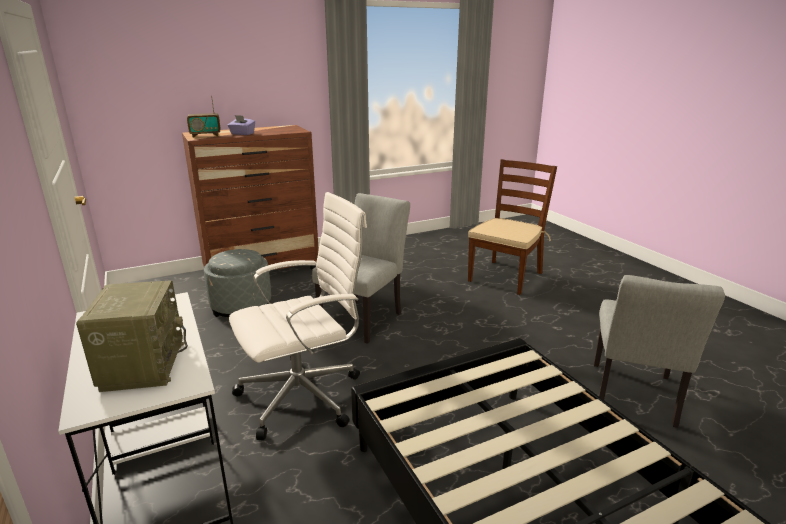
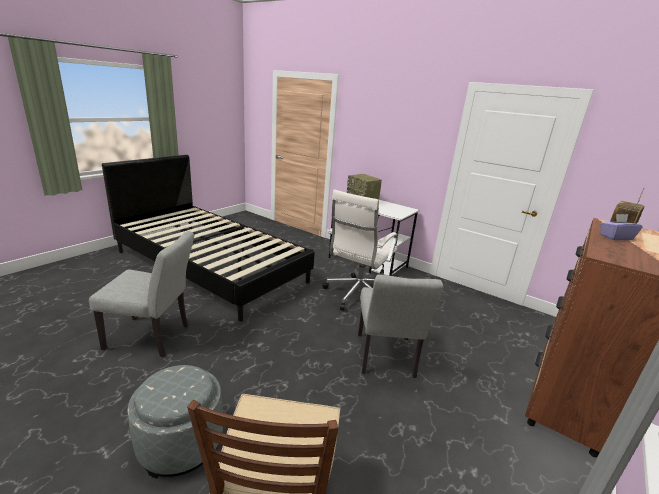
camera: 150 degrees right, 0 degrees up
(241, 306) = (487, 342): grey ottoman -> grey ottoman (181, 443)
(633, 398) = (153, 337): grey chair -> grey chair turned 105 degrees clockwise

